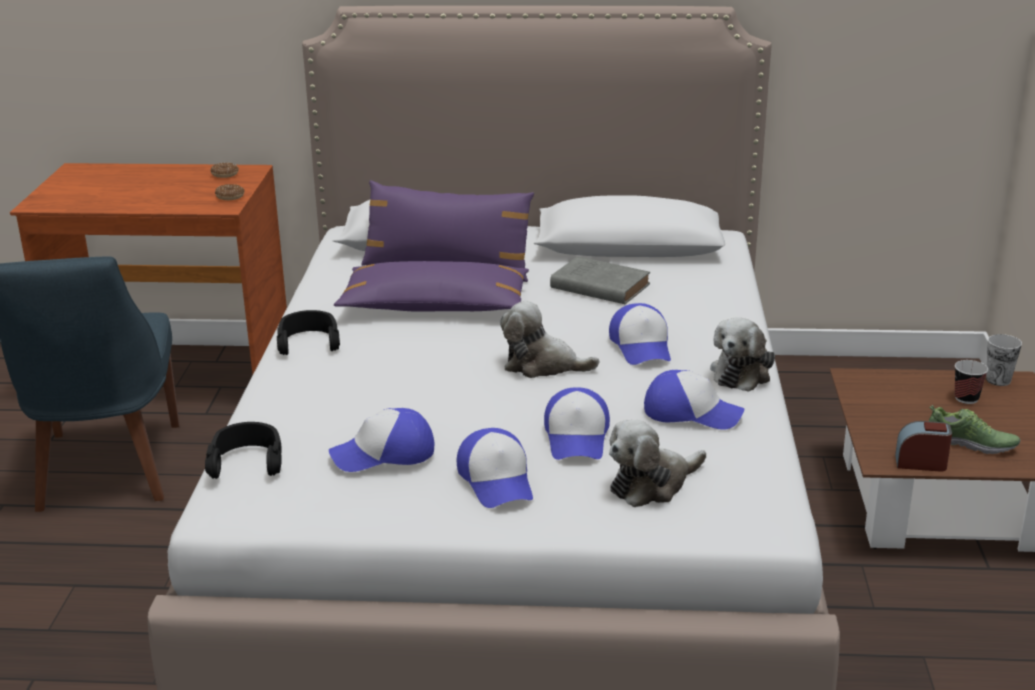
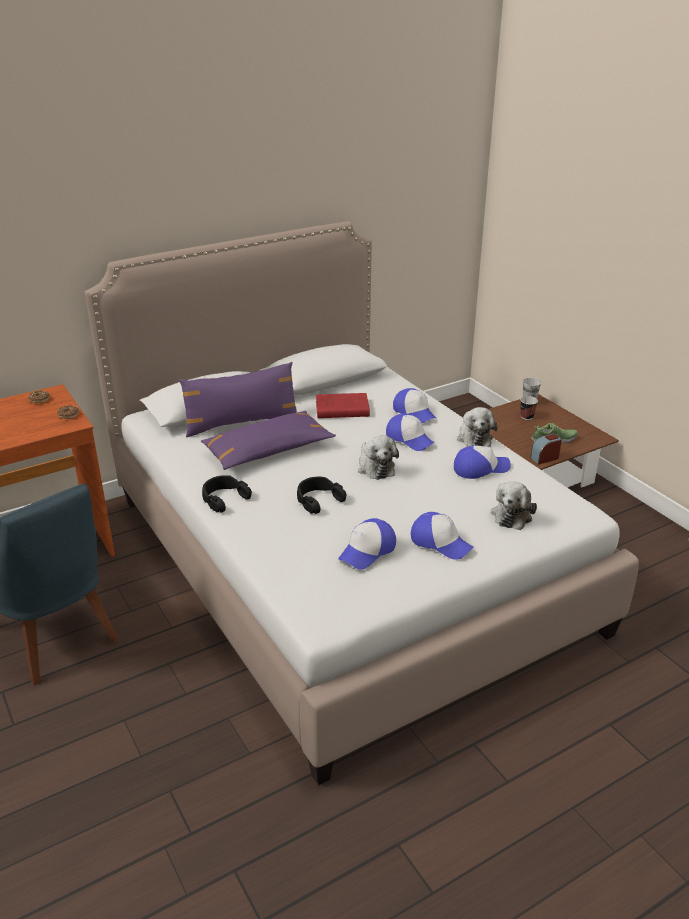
camera: 35 degrees left, 5 degrees up
(247, 461) = (296, 587): black headphones -> black headphones (318, 500)
(542, 365) = (375, 467): plush toy -> plush toy turned 90 degrees counterclockwise
(577, 437) = (446, 502): cap -> cap (414, 412)
(597, 286) = (340, 409): grey book -> red book

